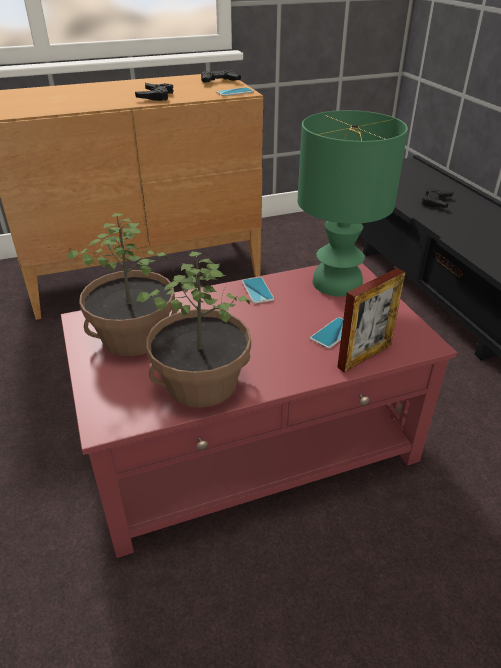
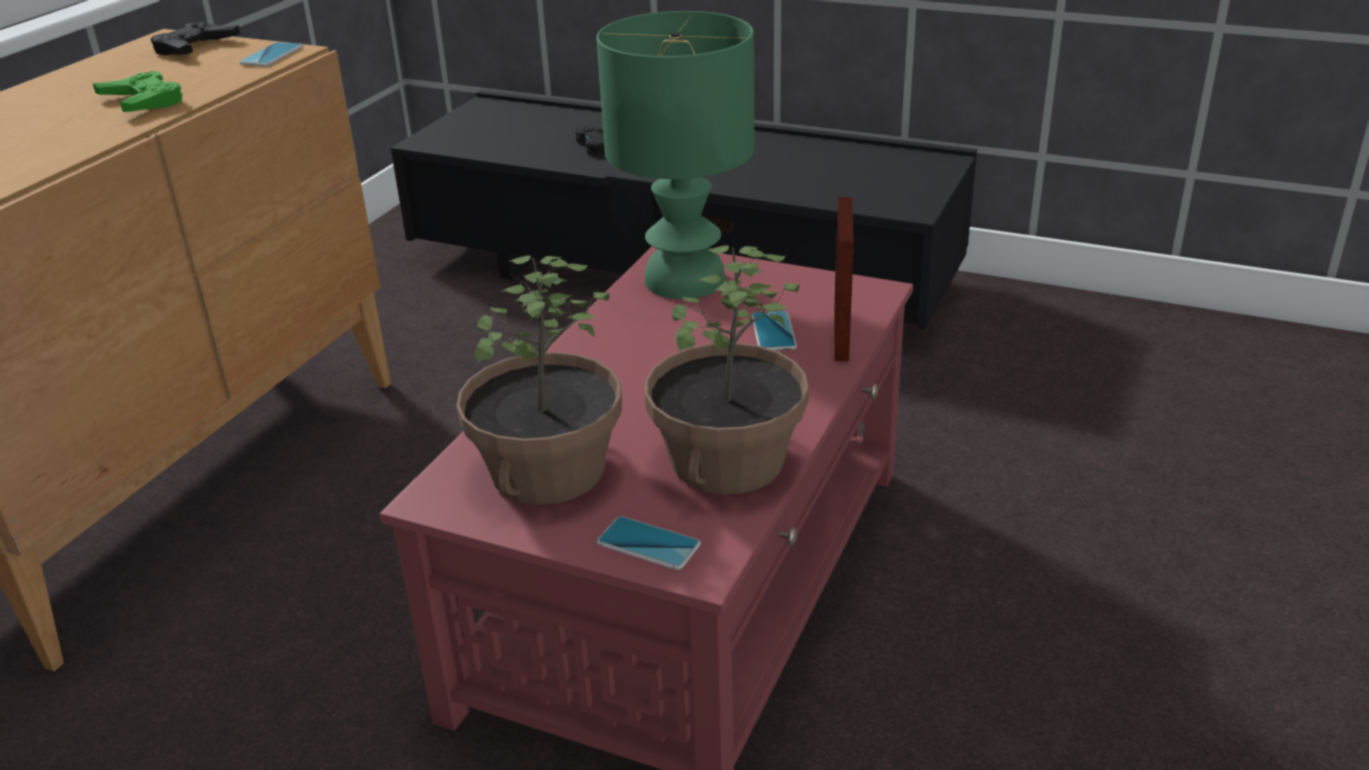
camera: 45 degrees left, 5 degrees down
(156, 96) = (143, 101): black game controller -> green game controller
(257, 290) = (606, 337): phone -> phone (648, 544)

